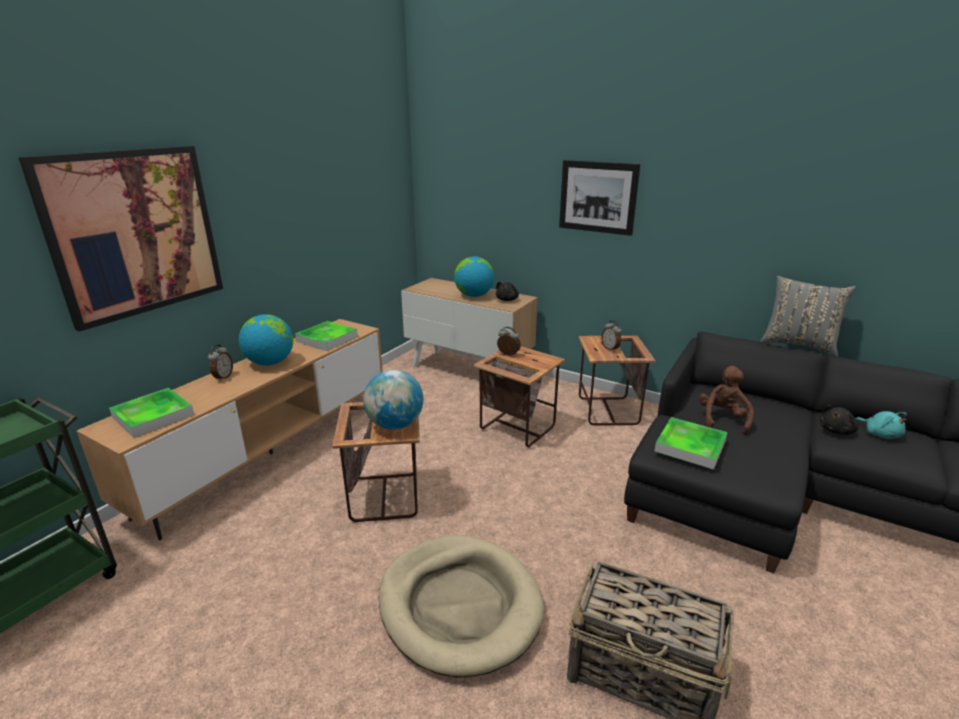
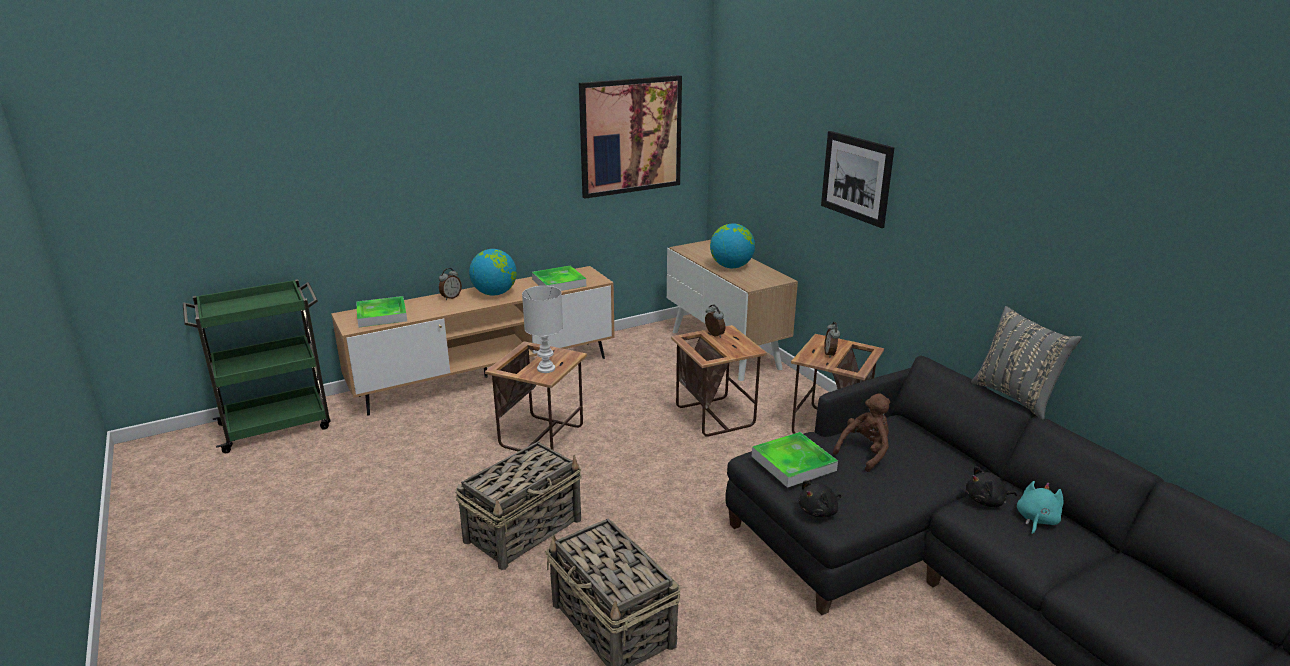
camera: 30 degrees right, 0 degrees up
(135, 233) = (398, 167): picture -> picture (630, 136)
(395, 425) = (545, 369): globe -> white table lamp
(459, 605) = (524, 530): beige dog bed -> basket
(507, 300) = (760, 278): black plush toy -> black plush toy (819, 511)
(880, 434) = (1036, 520): turquoise plush toy -> turquoise plush toy turned 150 degrees counterclockwise

